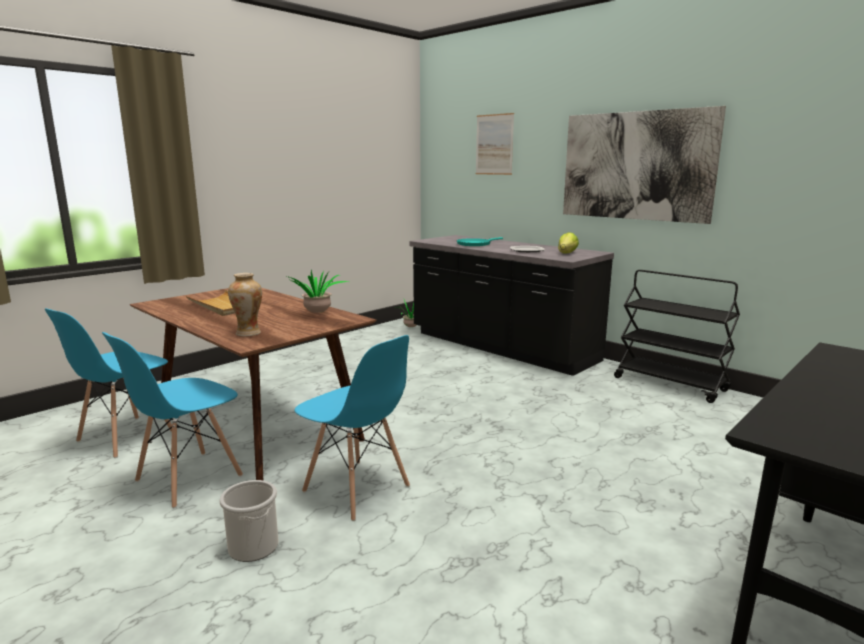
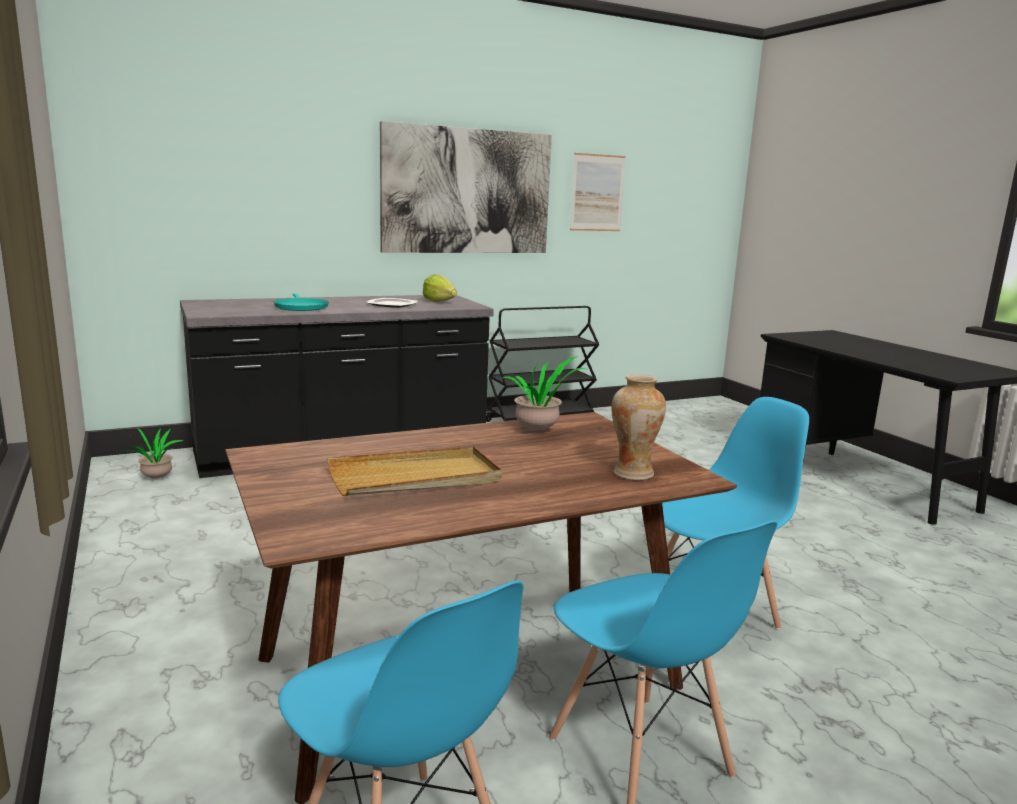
camera: 70 degrees left, 0 degrees up
(253, 546) = (835, 704): bucket -> none
(494, 144) = (248, 149): picture -> picture (597, 193)

